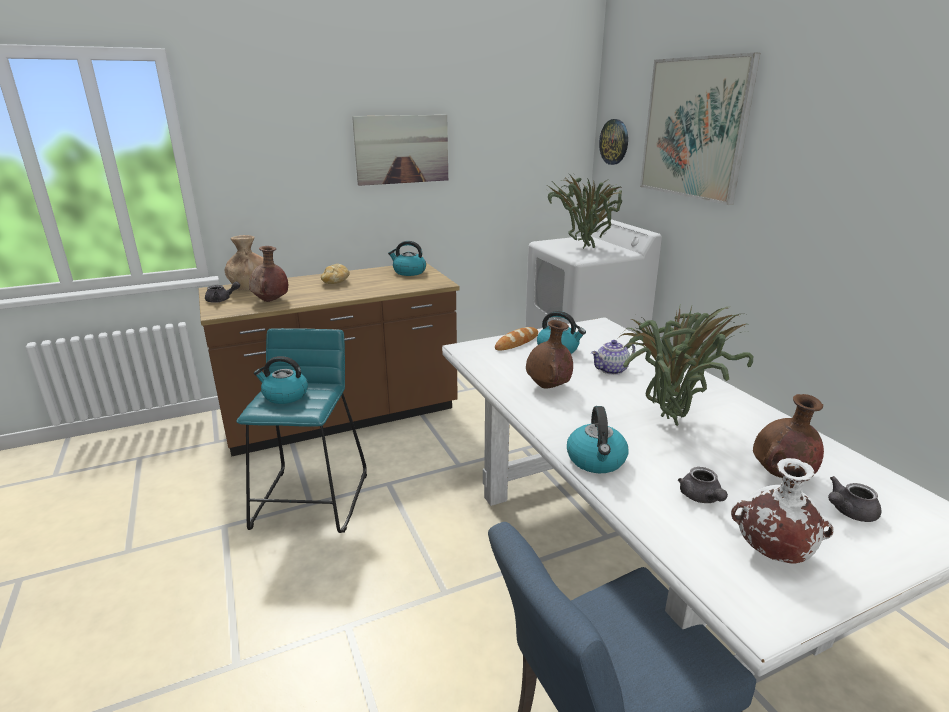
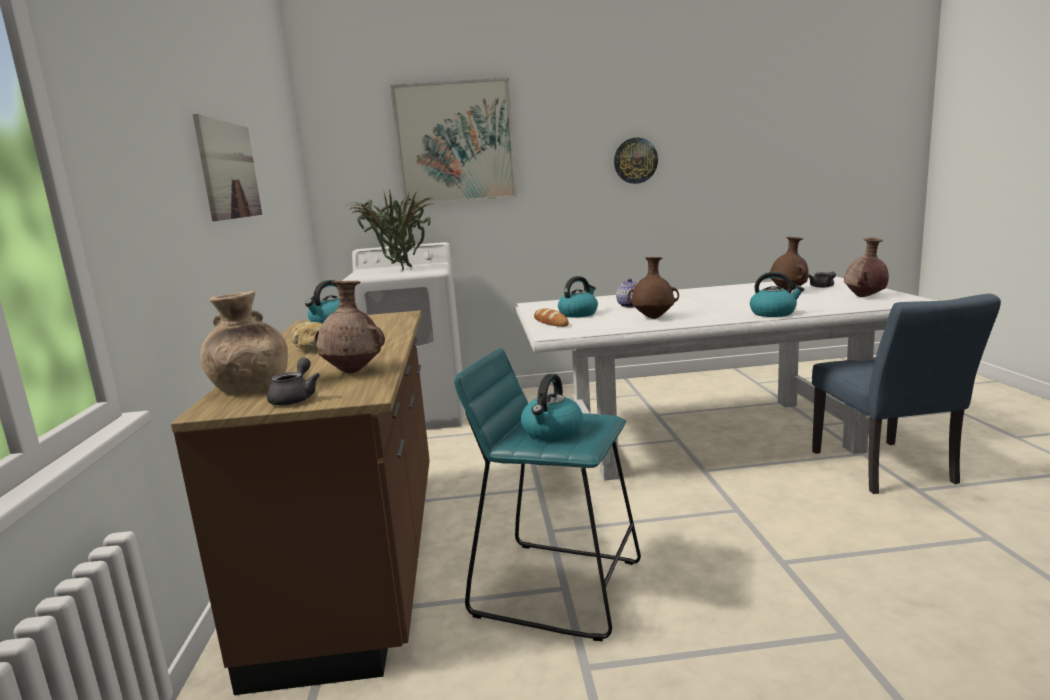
camera: 70 degrees left, 10 degrees down
(614, 142) = (343, 170): wall clock -> wall clock (635, 160)
(667, 423) = (723, 301): potted plant -> none
(701, 498) = (816, 301): grey teapot -> none
(771, 552) = (865, 297): white vase -> brown vase

